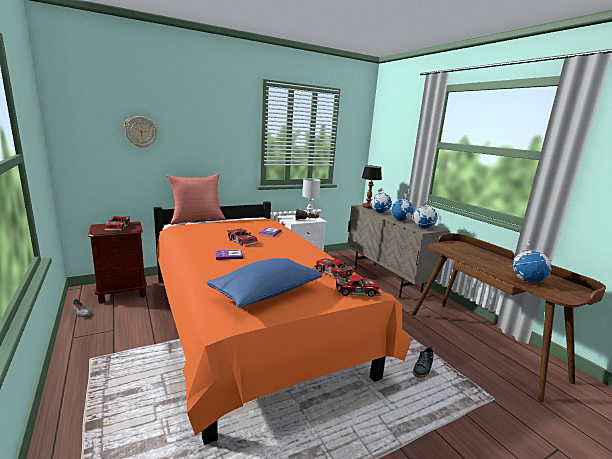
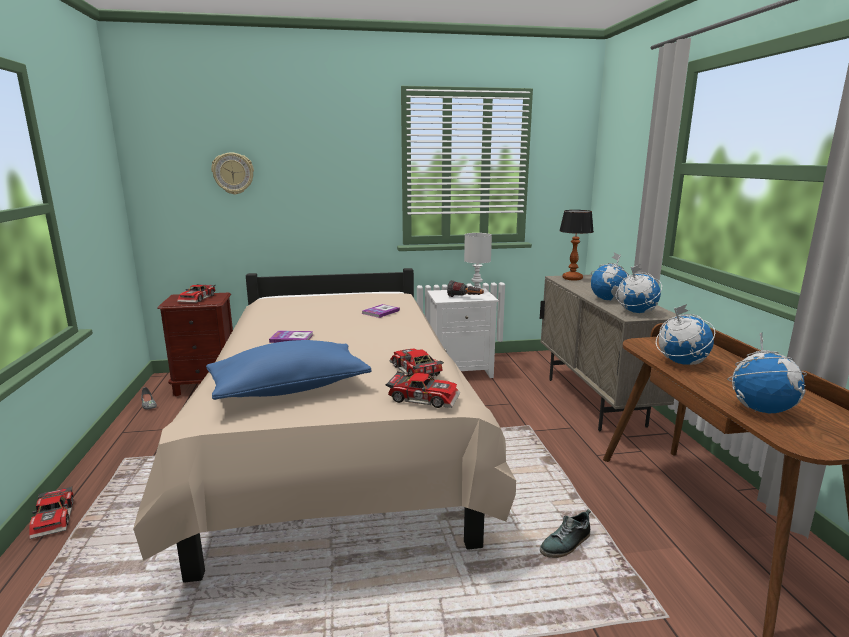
camera: 20 degrees right, 0 degrees up
(197, 220) = (302, 293): red pillow -> none
(243, 241) = (331, 321): toy car -> toy car (56, 518)
(251, 325) = (337, 444): orange bed -> beige bed
(380, 212) = (583, 287): globe -> globe (681, 363)

